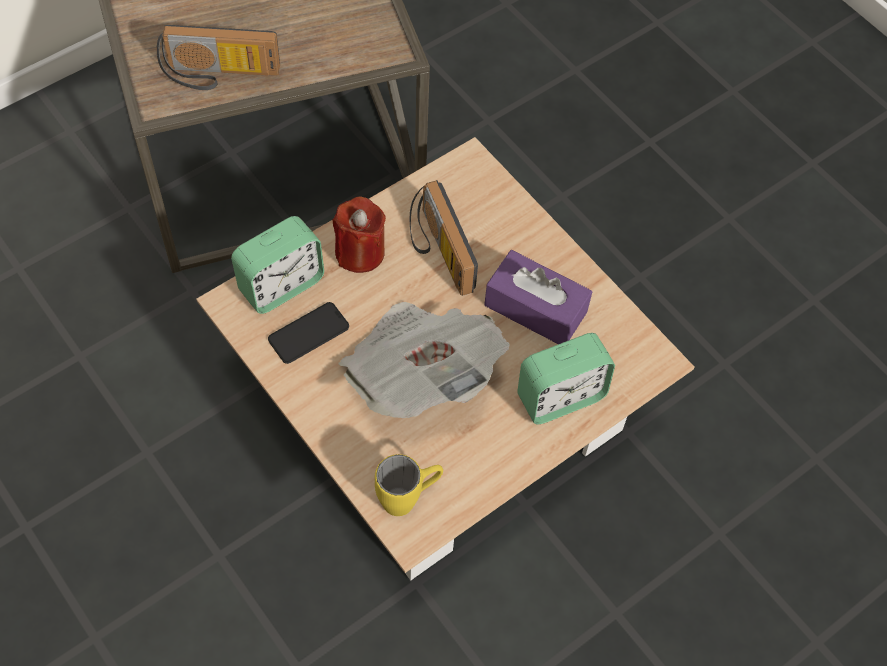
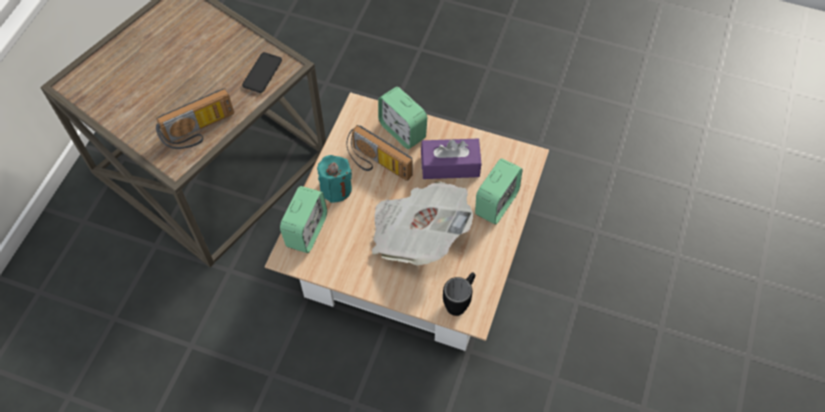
camera: 30 degrees left, 0 degrees up
(308, 333) = (341, 248): phone -> phone (262, 73)
(360, 252) = (336, 189): red candle -> turquoise candle
(409, 498) = (460, 301): yellow mug -> black mug
(505, 226) = (402, 131): none -> alarm clock

